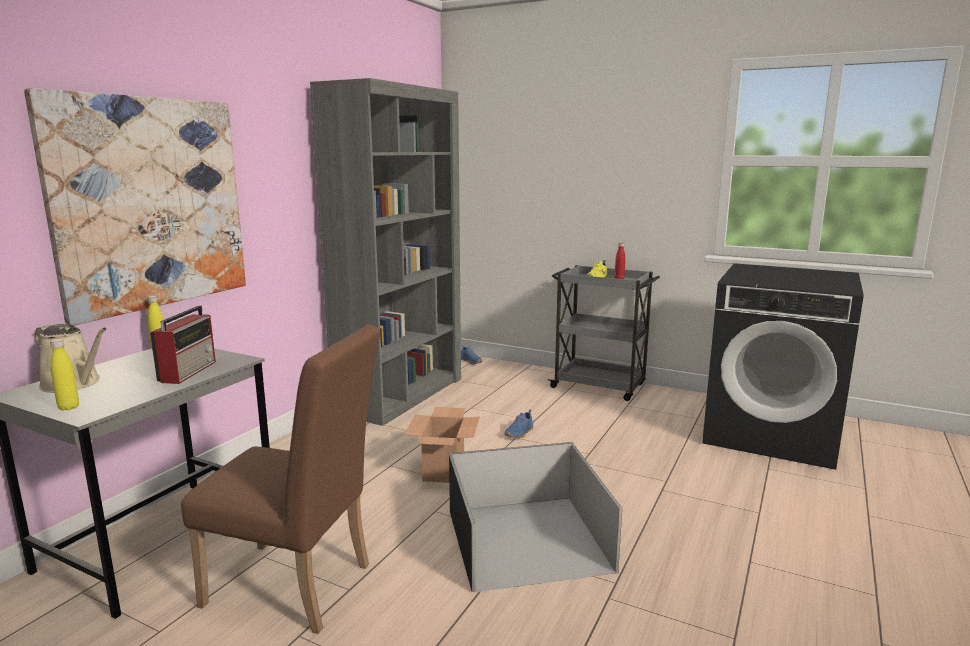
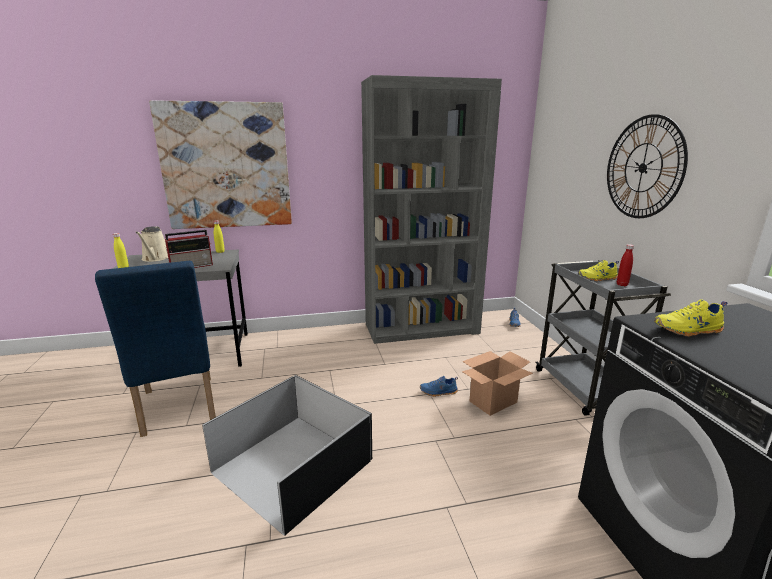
camera: 50 degrees right, 5 degrees up
(298, 588) = (178, 409): brown chair -> blue chair
(444, 471) = (345, 390): cardboard box -> cardboard box (493, 402)
(604, 178) = (643, 168): none -> wall clock
(756, 279) = (688, 331): none -> yellow shoe

